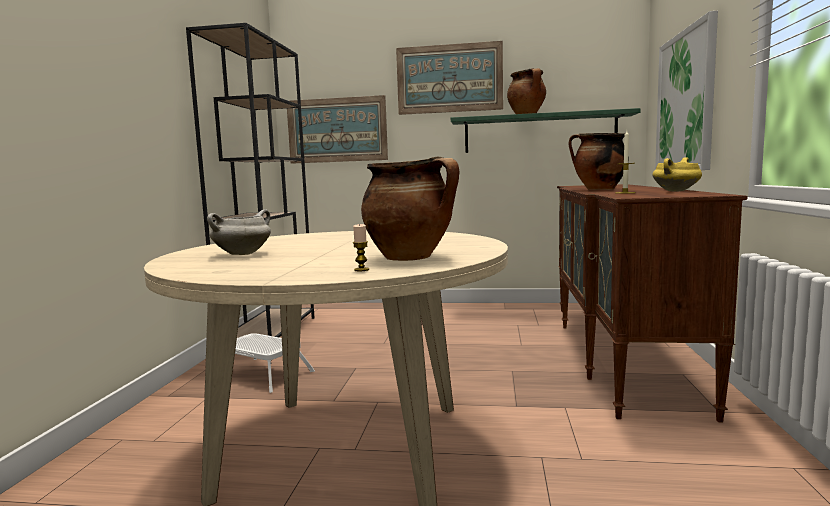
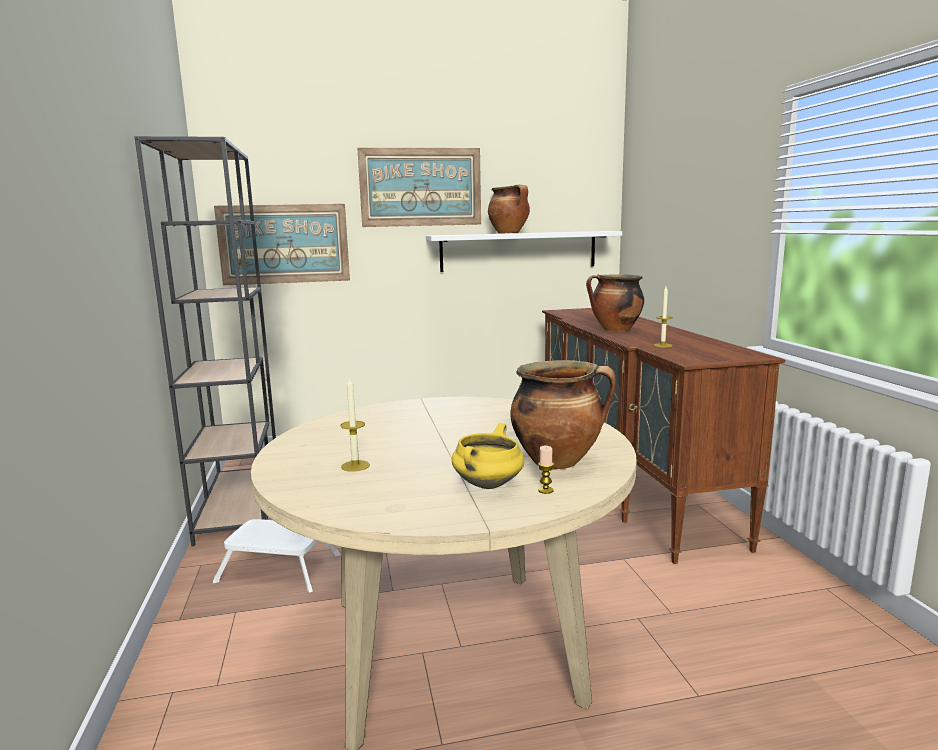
camera: 20 degrees left, 5 degrees up
(242, 254) = (355, 466): white cooking pot -> candle
(539, 133) = (518, 251): green shelf -> white shelf
(676, 191) = (702, 341): yellow cooking pot -> yellow cooking pot (488, 485)
(685, 101) = (679, 237): picture -> none

